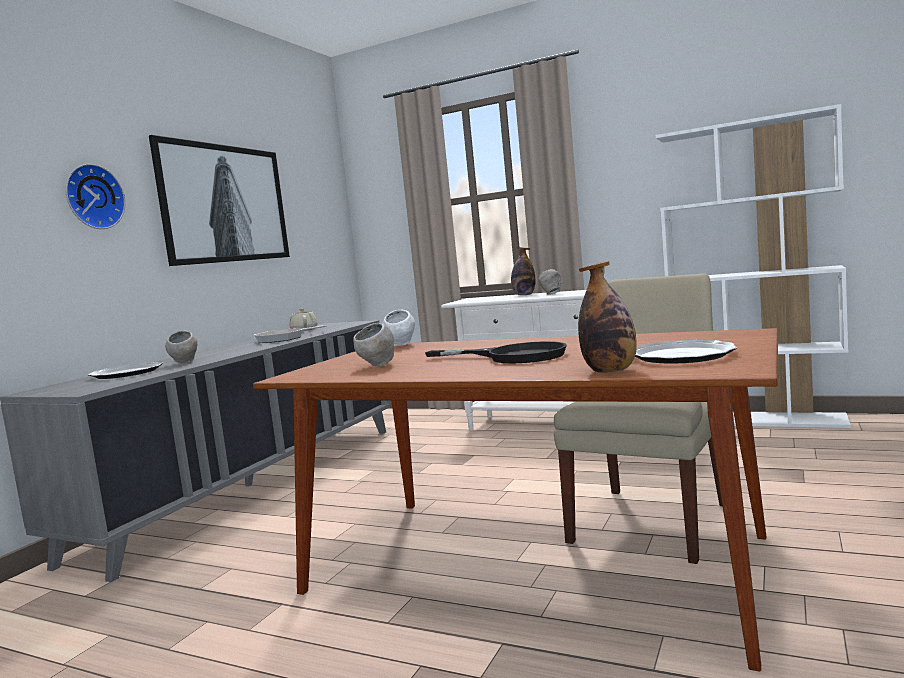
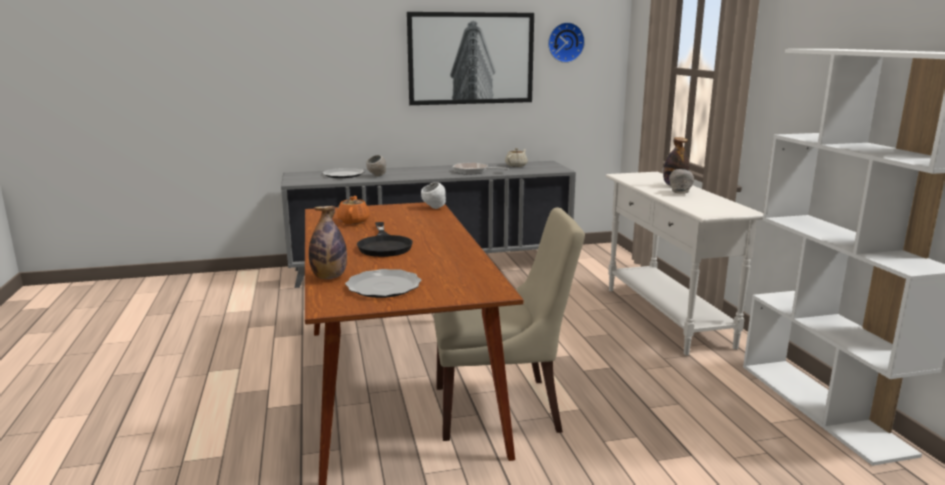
camera: 50 degrees right, 10 degrees up
(92, 197) = (359, 57): wall clock -> wall clock (565, 42)
(377, 366) = (353, 221): grey bowl -> orange teapot

